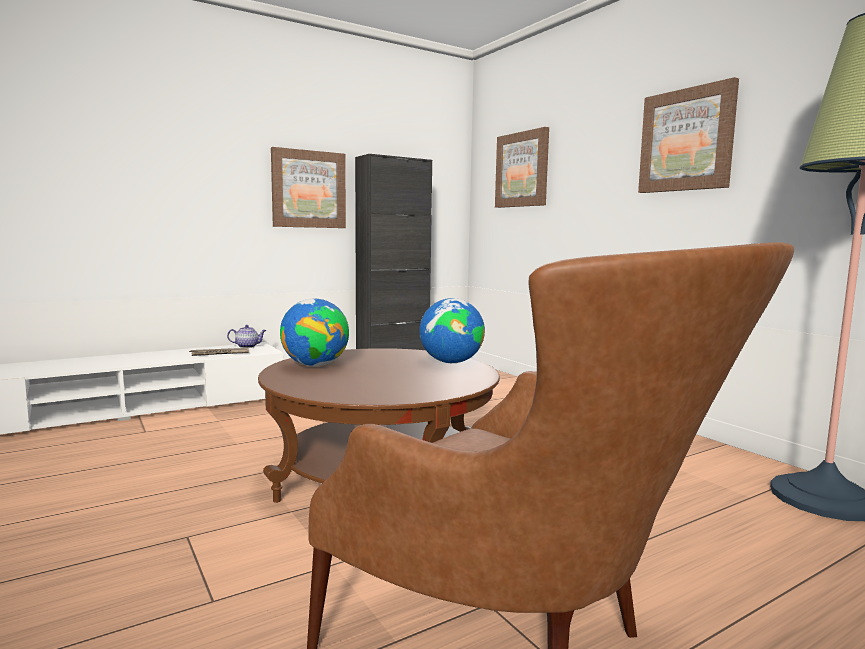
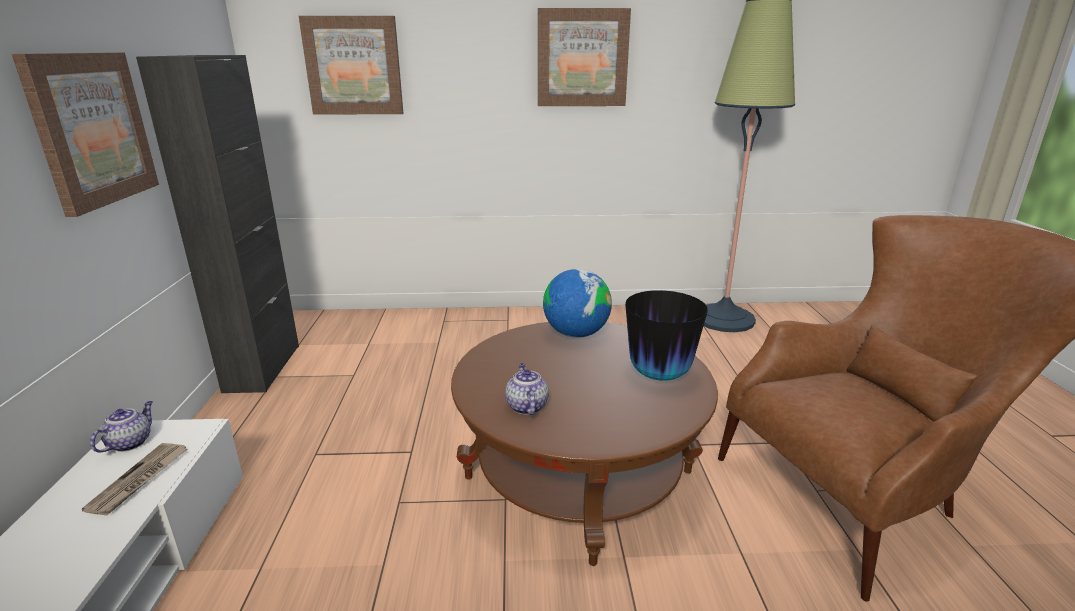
camera: 60 degrees left, 15 degrees up
(315, 365) = (526, 406): globe -> teapot
(411, 386) = (659, 375): none -> vase

